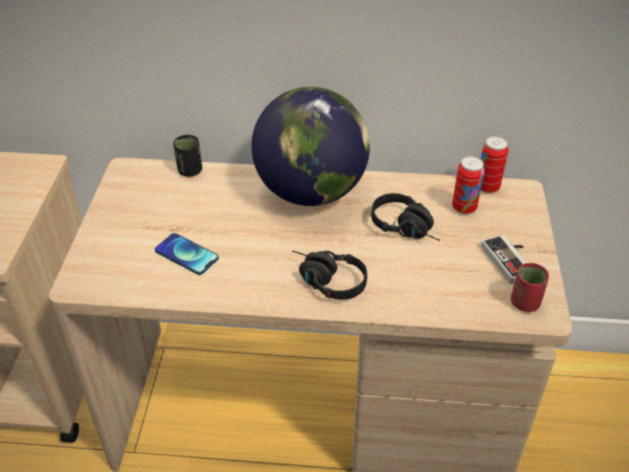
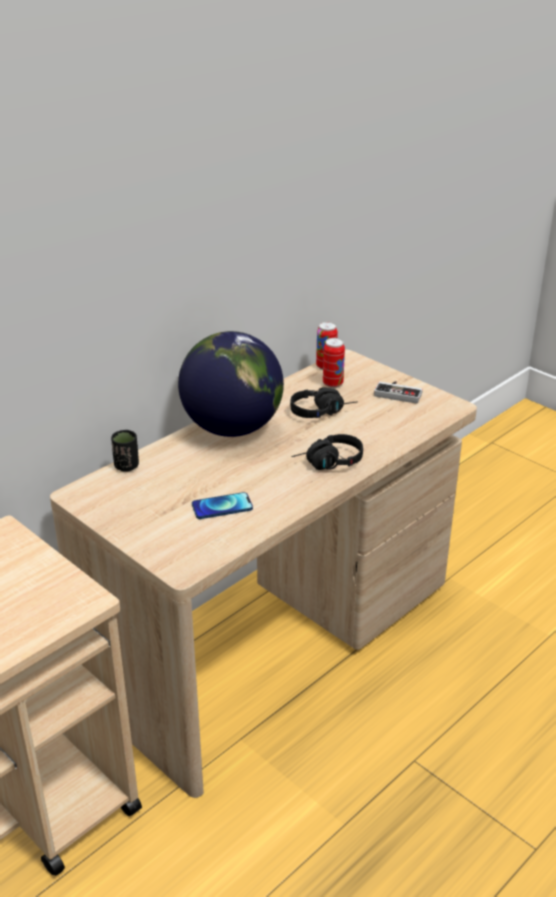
camera: 50 degrees left, 10 degrees down
(524, 303) = (438, 407): red cup -> none

